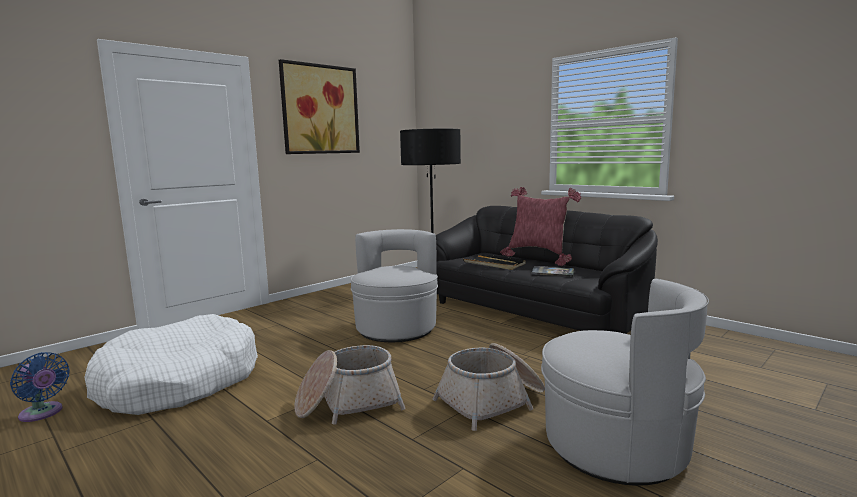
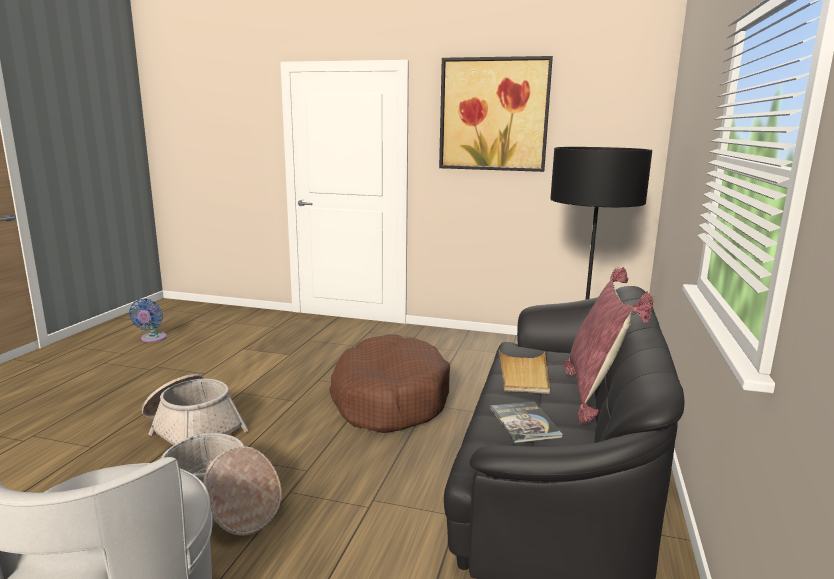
camera: 60 degrees right, 5 degrees up
(179, 382) = (211, 355): white dog bed -> none
(396, 329) = (389, 399): white armchair -> brown dog bed
(494, 264) = (523, 375): black tray -> beige tray

